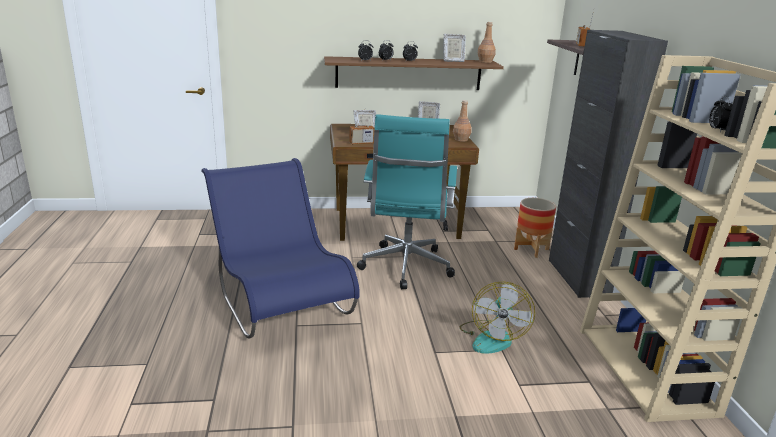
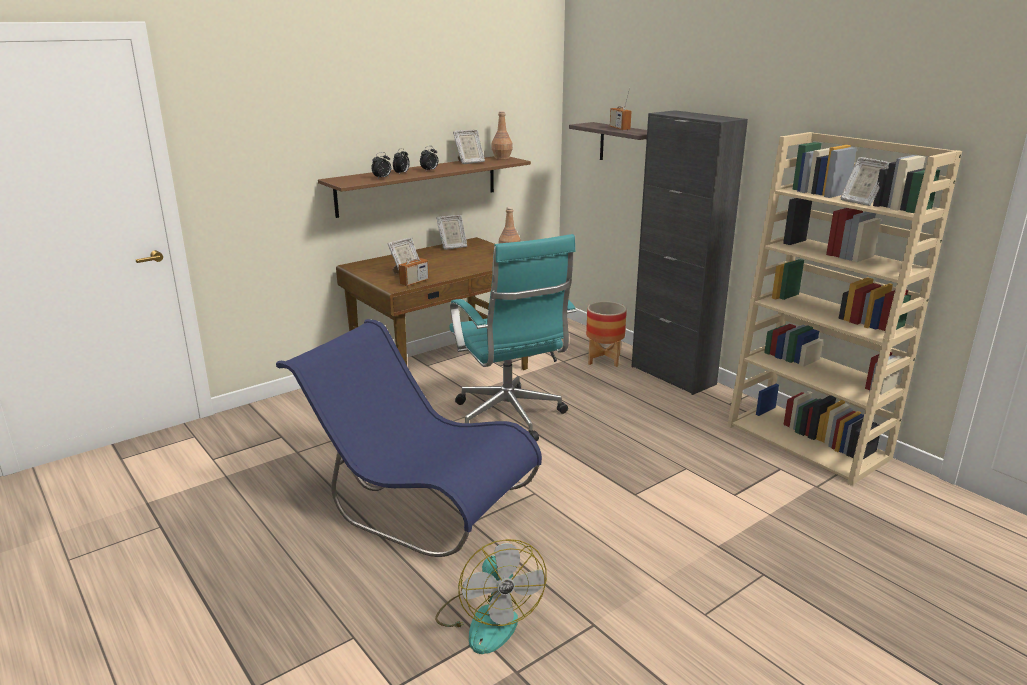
camera: 30 degrees left, 0 degrees up
(492, 337) = (666, 460): fan -> fan (488, 618)
(717, 130) = (860, 202): alarm clock -> picture frame

